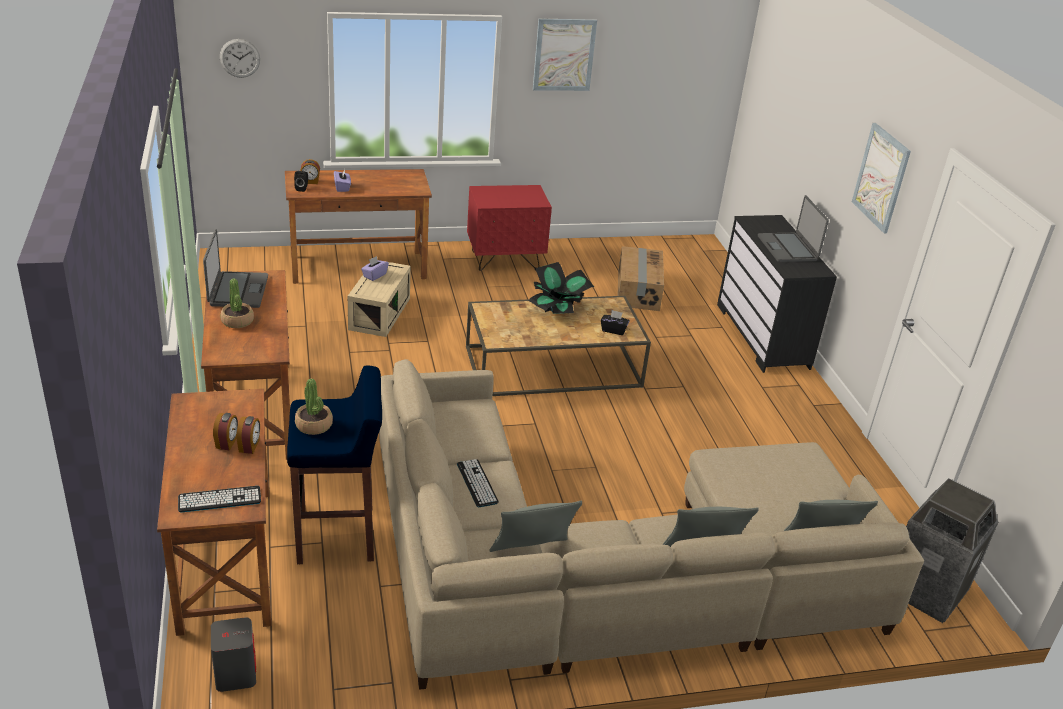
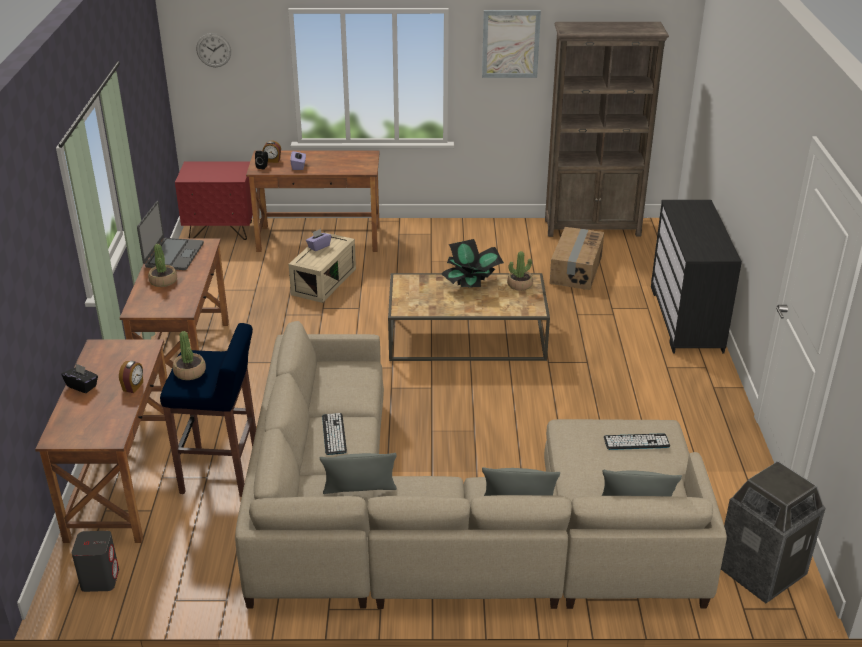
camera: 15 degrees right, 0 degrees up
(219, 499) = (93, 429): keyboard -> keyboard (636, 442)
(227, 443) = (116, 383): alarm clock -> none
(505, 260) = (457, 237): red nightstand -> red nightstand (221, 231)
(607, 309) = (520, 285): none -> potted plant
(613, 330) = (518, 305): black tissue box -> black tissue box (82, 386)
(639, 246) = (593, 228): none -> brown bookcase
(788, 248) = (702, 233): laptop -> none
(881, 177) = (771, 164): picture -> none

